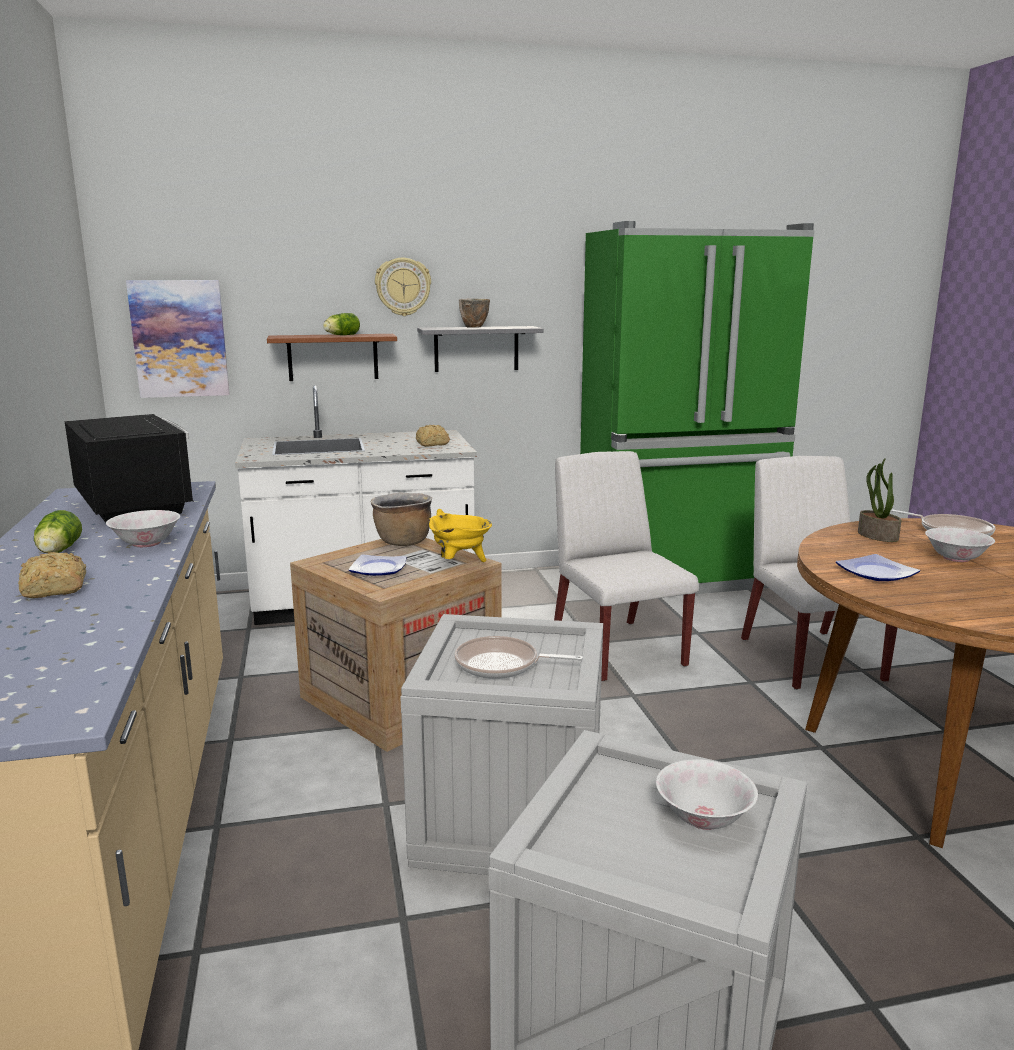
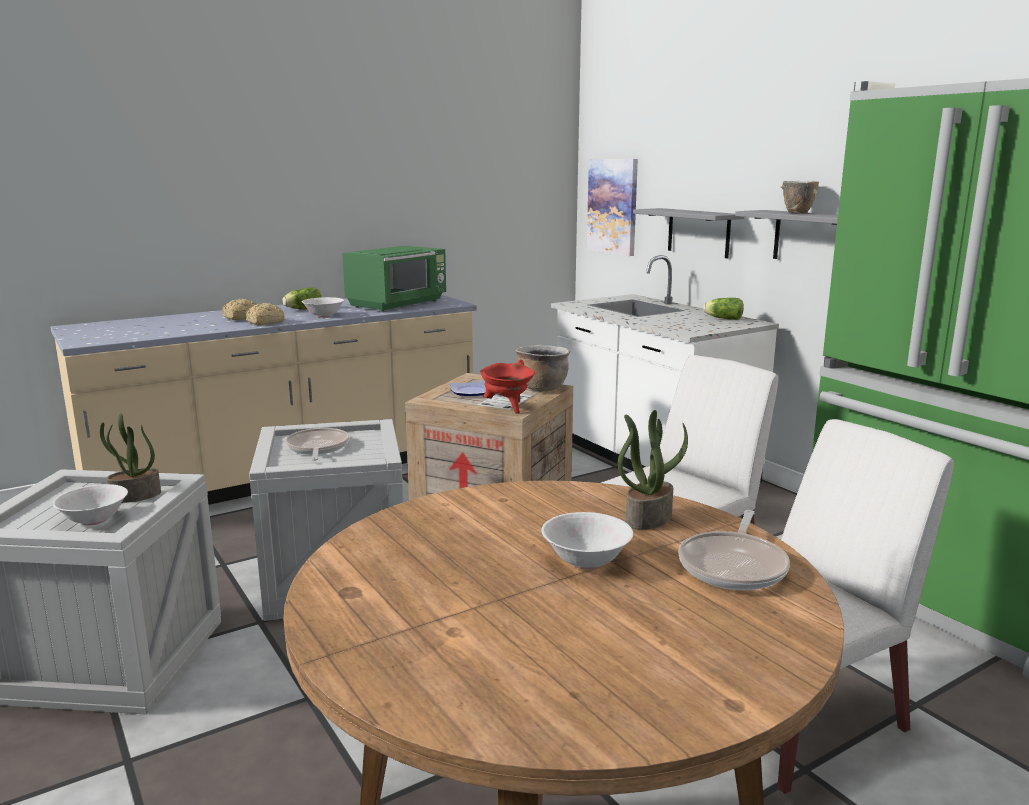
camera: 70 degrees right, 0 degrees up
(134, 506) = (398, 304): black microwave -> green microwave
(333, 357) = (698, 232): brown shelf -> grey shelf
(340, 335) = (689, 211): lettuce -> lettuce (722, 318)
(403, 287) = (757, 166): wall clock -> none
(432, 444) = (696, 325): bread -> bread (264, 323)
(459, 563) = (507, 408): yellow cooking pot -> red cooking pot
(623, 789) = (134, 496): none -> potted plant
(878, 573) = (482, 515): plate -> none

